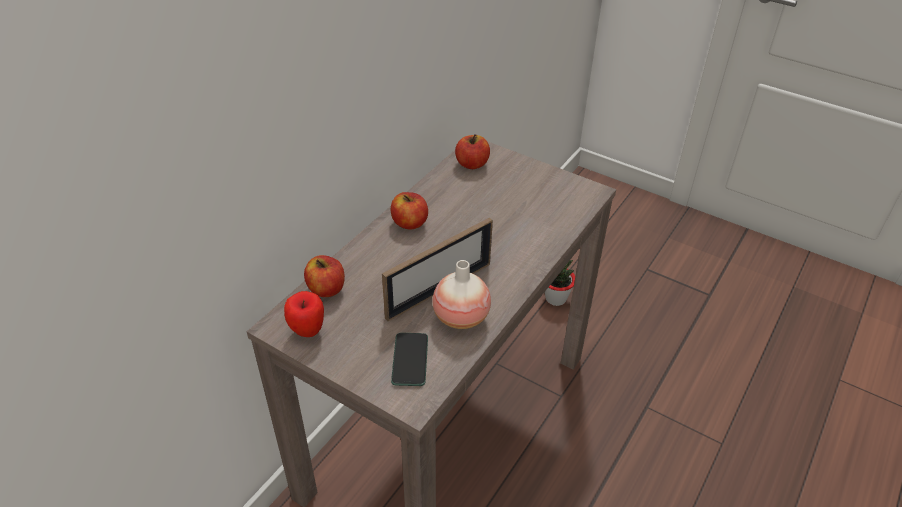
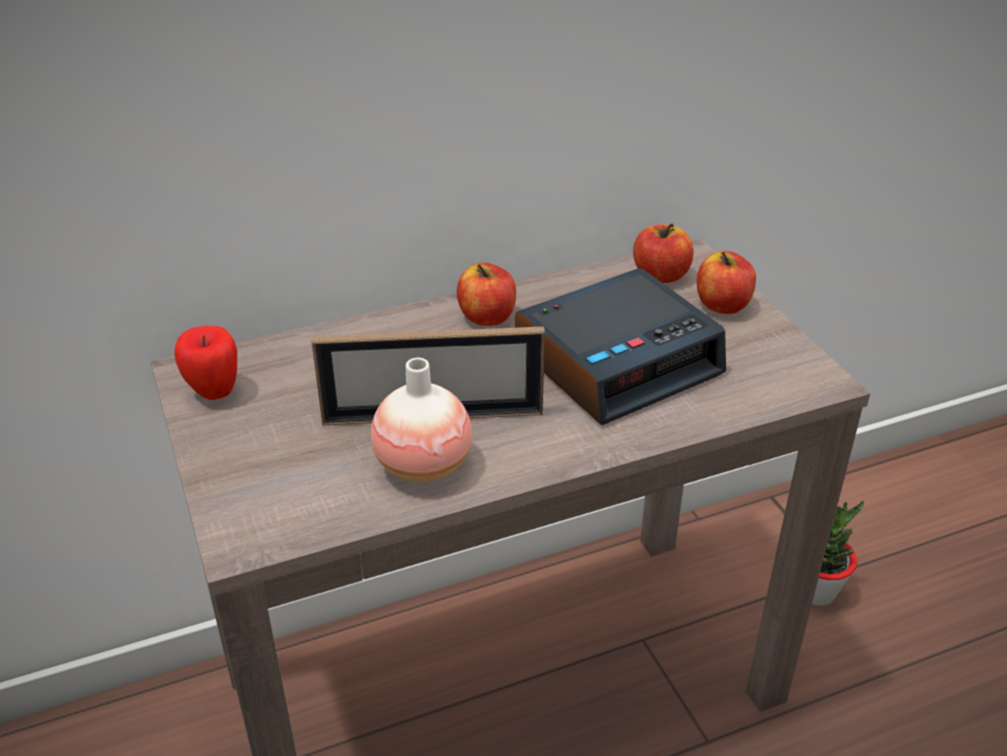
camera: 35 degrees right, 5 degrees down
(326, 289) = (292, 353): apple -> apple (722, 305)
(410, 360) = (296, 486): phone -> none
(496, 219) = (618, 360): none -> alarm clock

